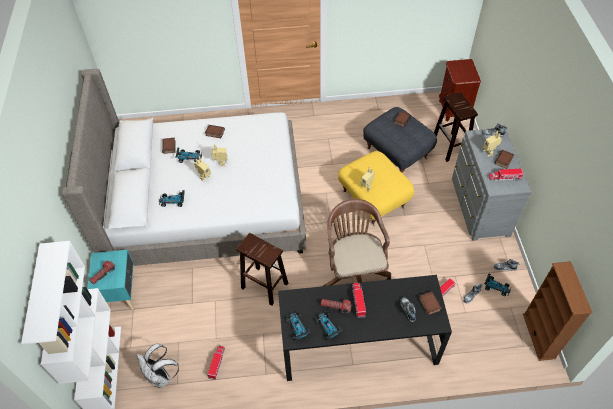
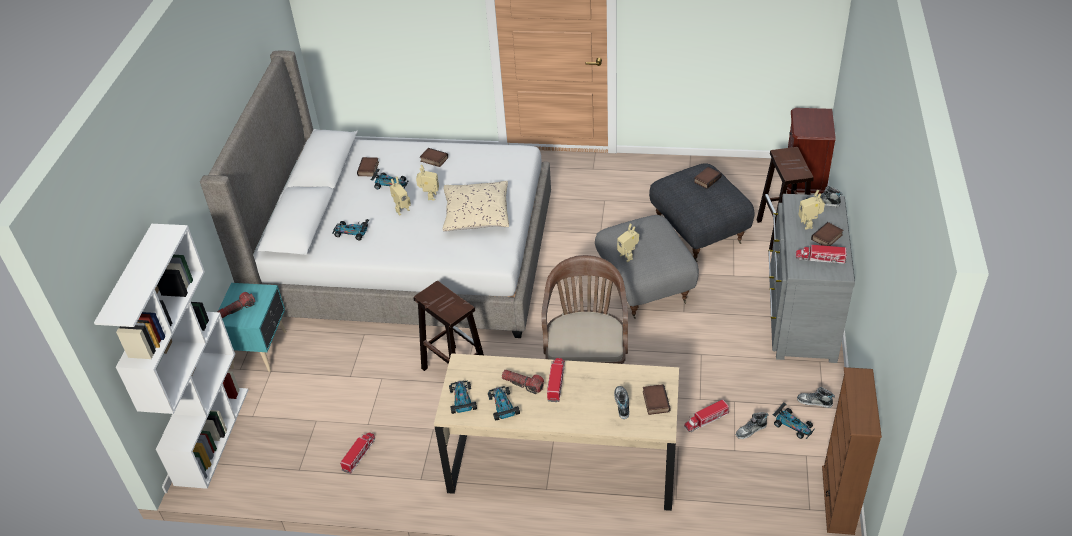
camera: 15 degrees right, 10 degrees down
(161, 376) = (281, 458): white backpack -> none
(259, 173) = (477, 215): none -> beige pillow
(358, 344) = (562, 465): black desk -> beige desk
(374, 199) = (646, 285): yellow ottoman -> grey ottoman

